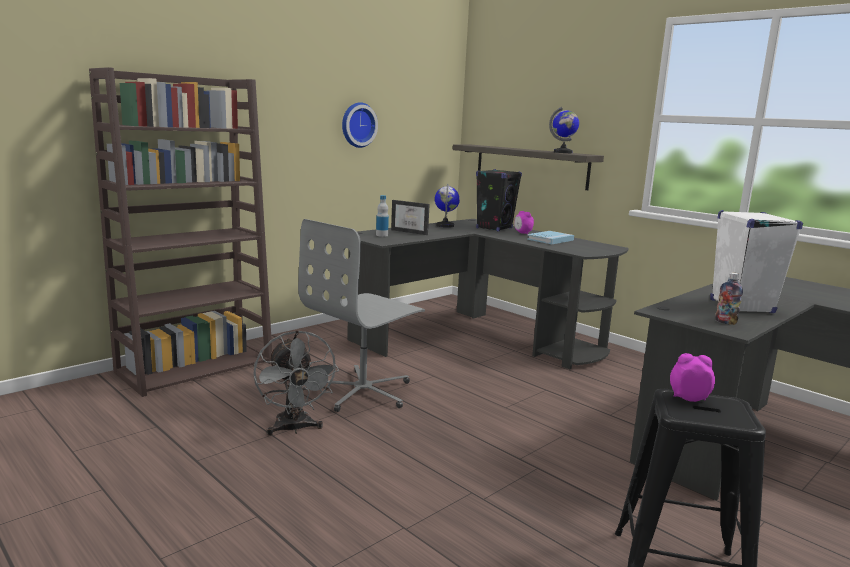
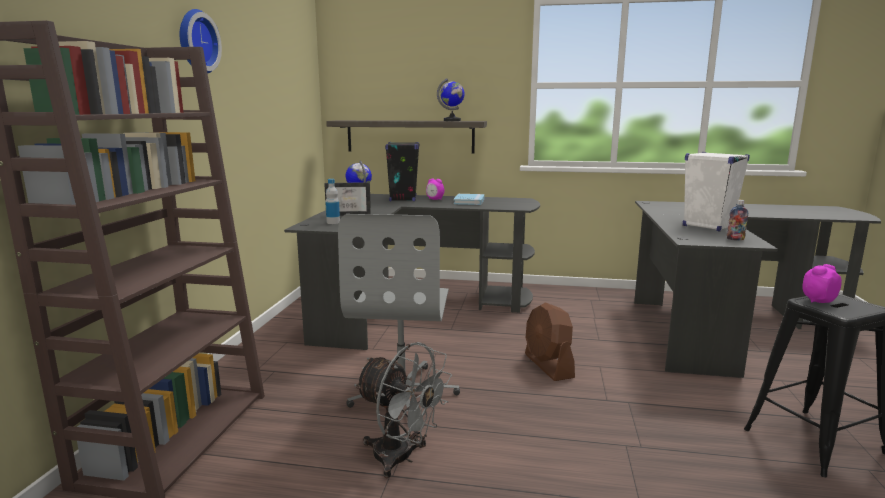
camera: 35 degrees left, 0 degrees up
(357, 125) = (254, 104): wall clock -> wall clock (195, 42)
(515, 416) = (548, 366): none -> brown fan

